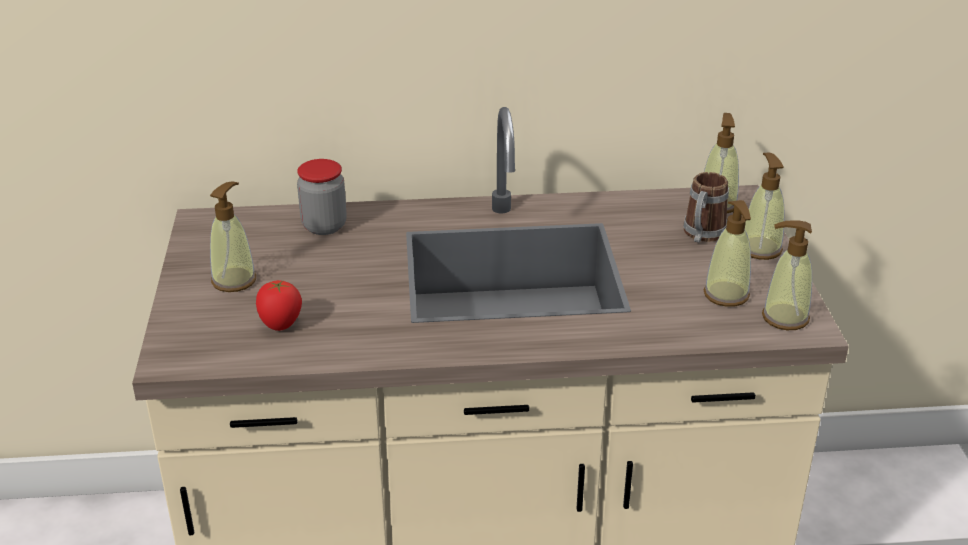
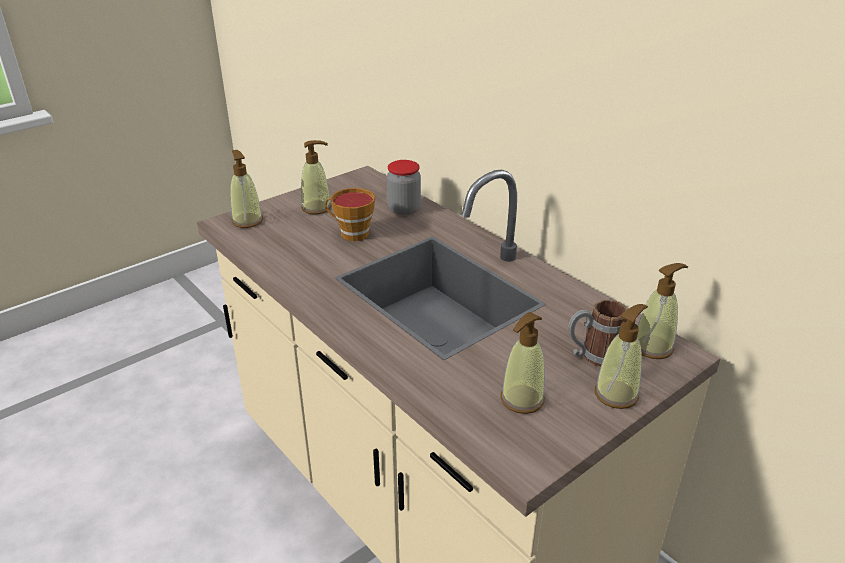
camera: 55 degrees right, 0 degrees up
(280, 325) = (287, 239): tomato -> none
(330, 278) = (351, 233): none -> cup
(784, 317) = (526, 445): soap dispenser -> soap dispenser (247, 221)

